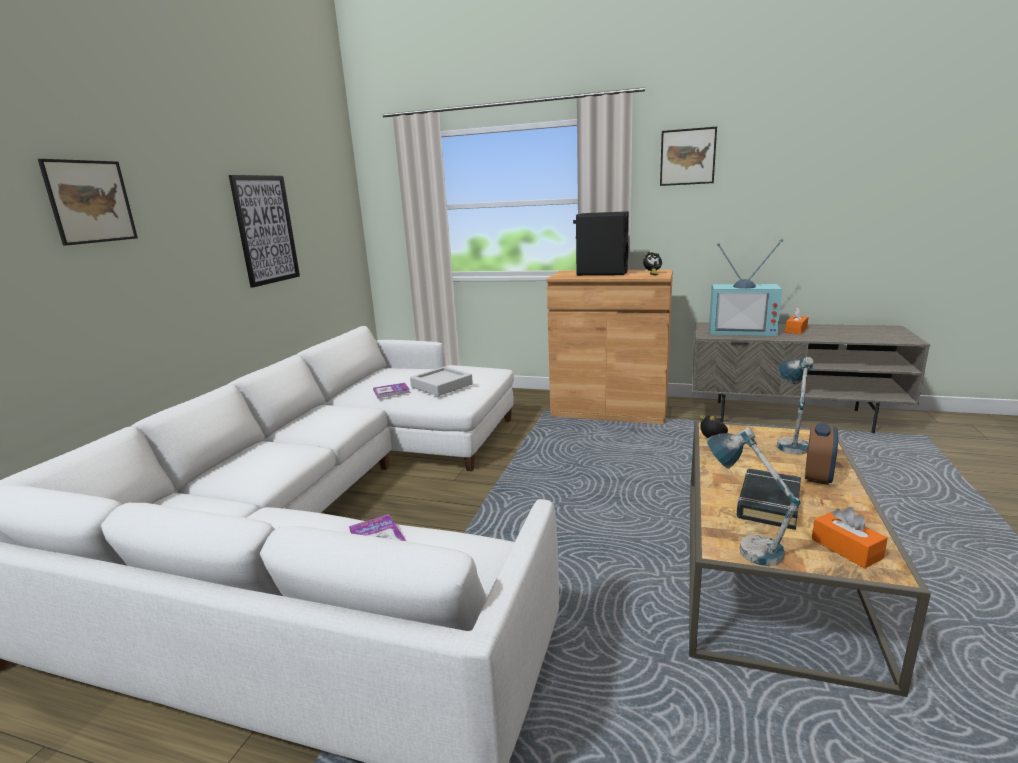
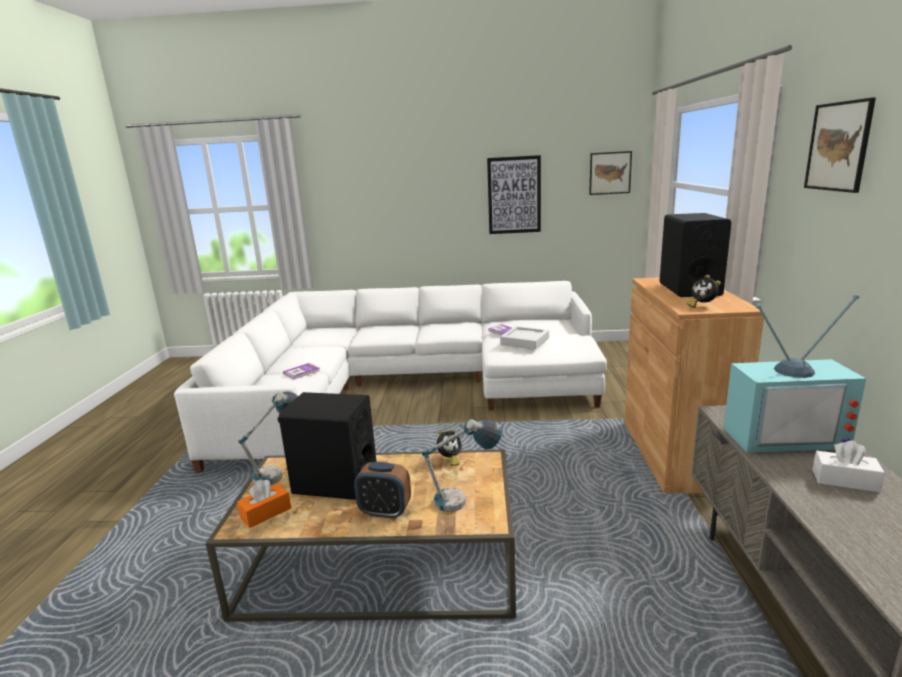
camera: 75 degrees right, 0 degrees up
(90, 201) = (389, 178): picture -> picture (610, 173)
(742, 330) = (783, 435): television -> television turned 90 degrees counterclockwise
(768, 503) = (335, 483): black book -> black speaker
(796, 330) = (844, 480): orange tissue box -> white tissue box

